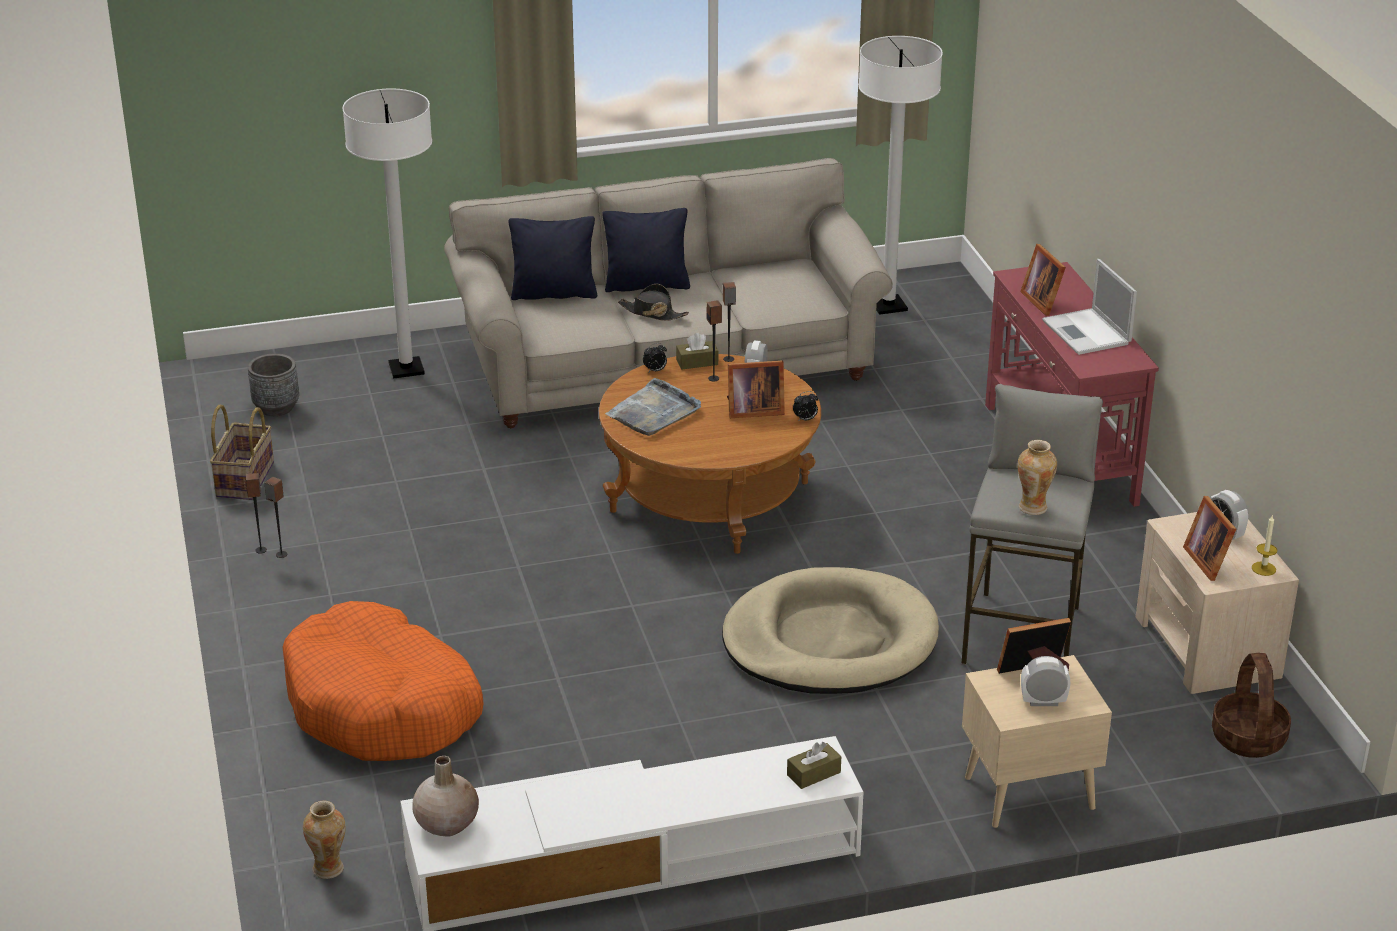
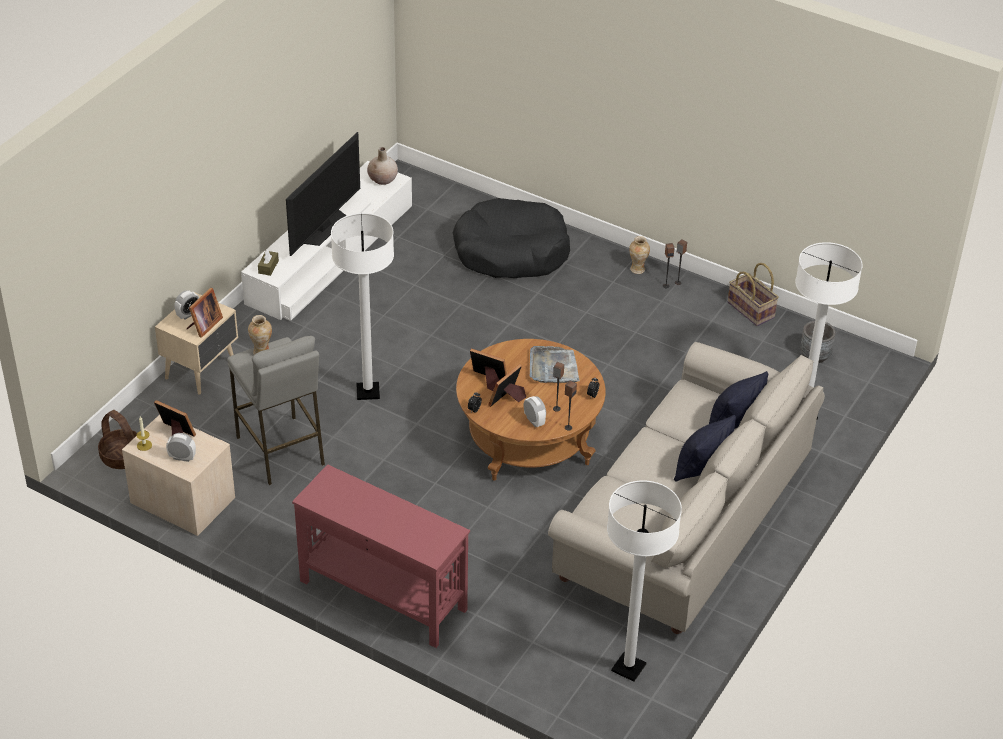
camera: 135 degrees right, 10 degrees up
(329, 868) = (434, 190): vase -> vase (637, 270)
(382, 706) = (511, 251): orange dog bed -> black dog bed
(651, 788) = (324, 227): none -> television
(652, 313) = (664, 448): black hat -> none
(697, 362) = (580, 414): brown tissue box -> none
(829, 641) = (368, 392): beige dog bed -> white floor lamp
(1043, 301) = (411, 519): picture frame -> picture frame (488, 381)
(1087, 333) = (358, 505): laptop -> none

